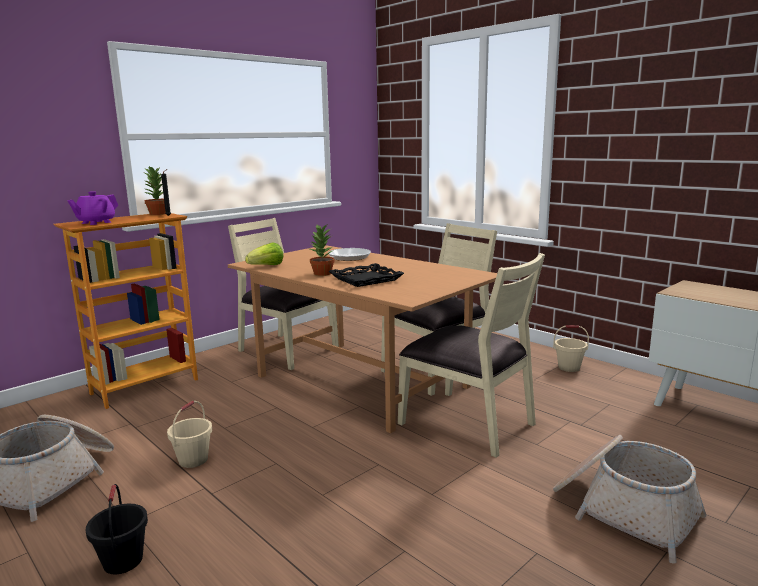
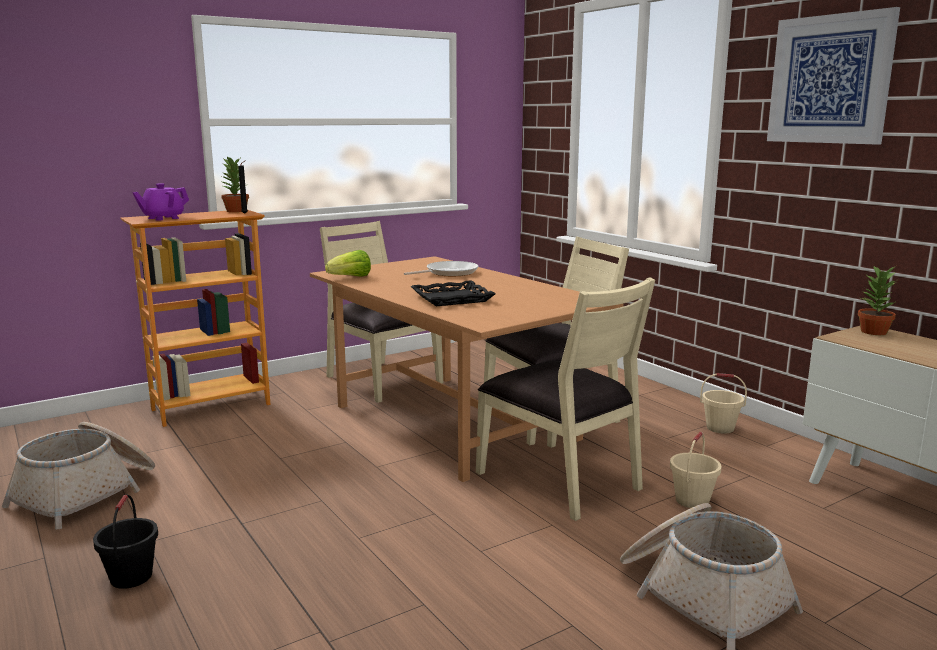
camera: 10 degrees right, 0 degrees up
(193, 460) = (235, 488): beige bucket -> beige bucket (692, 501)
(322, 273) = (407, 289): potted plant -> potted plant (874, 332)
(645, 93) = (829, 79): none -> picture

